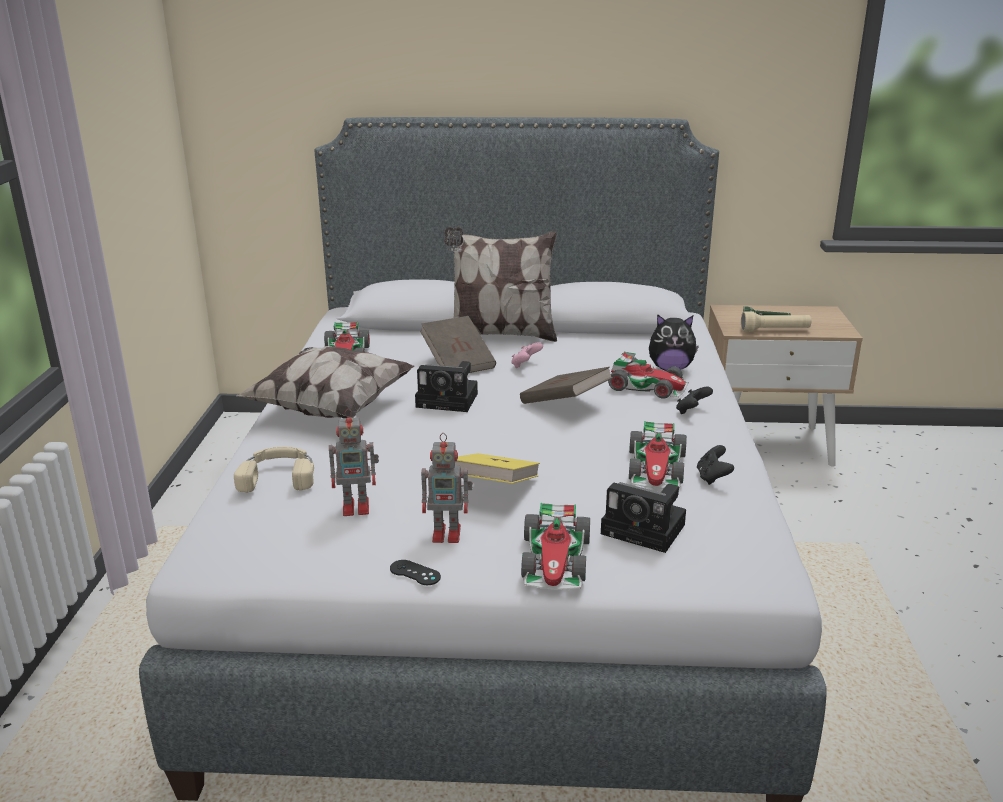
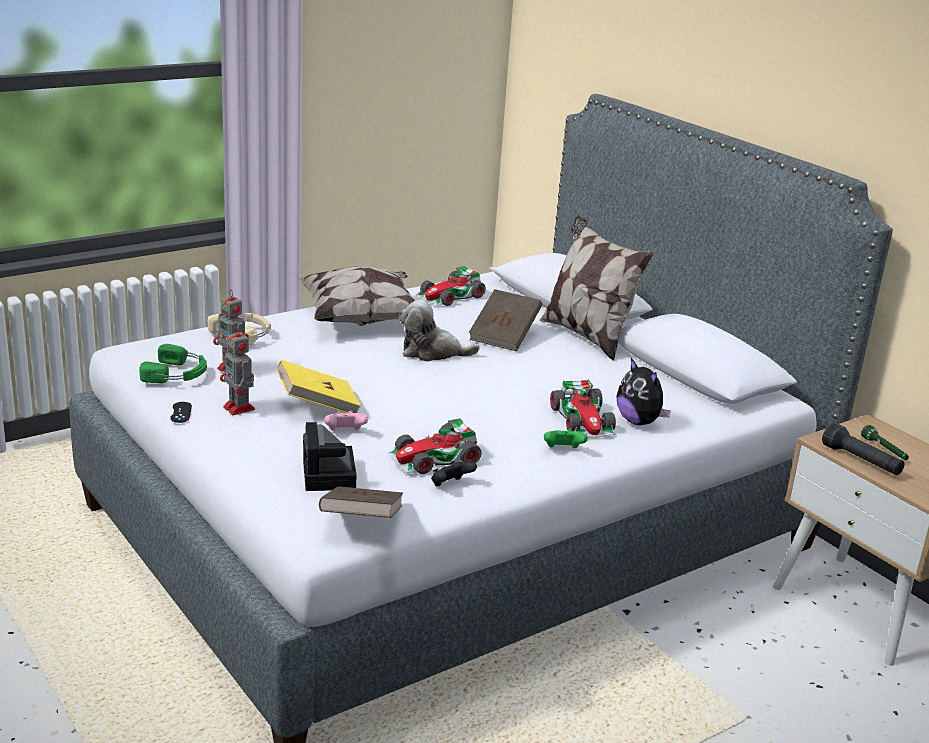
camera: 50 degrees right, 0 degrees up
(319, 544) = (177, 373): none -> green headphones
(450, 400) = (432, 352): camera -> plush toy
(525, 365) = (542, 362): pink game controller -> pink game controller (345, 433)
(556, 560) = (249, 453): toy car -> none
(565, 404) = (493, 395): brown book -> brown book (361, 522)
(691, 411) = (563, 450): black game controller -> green game controller
(775, 330) = (861, 461): beige flashlight -> black flashlight

